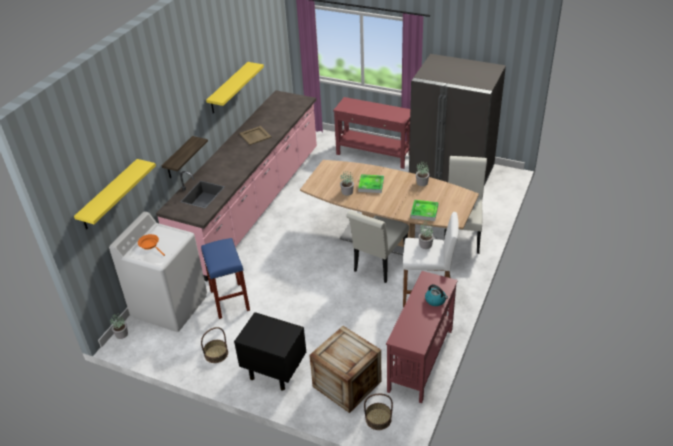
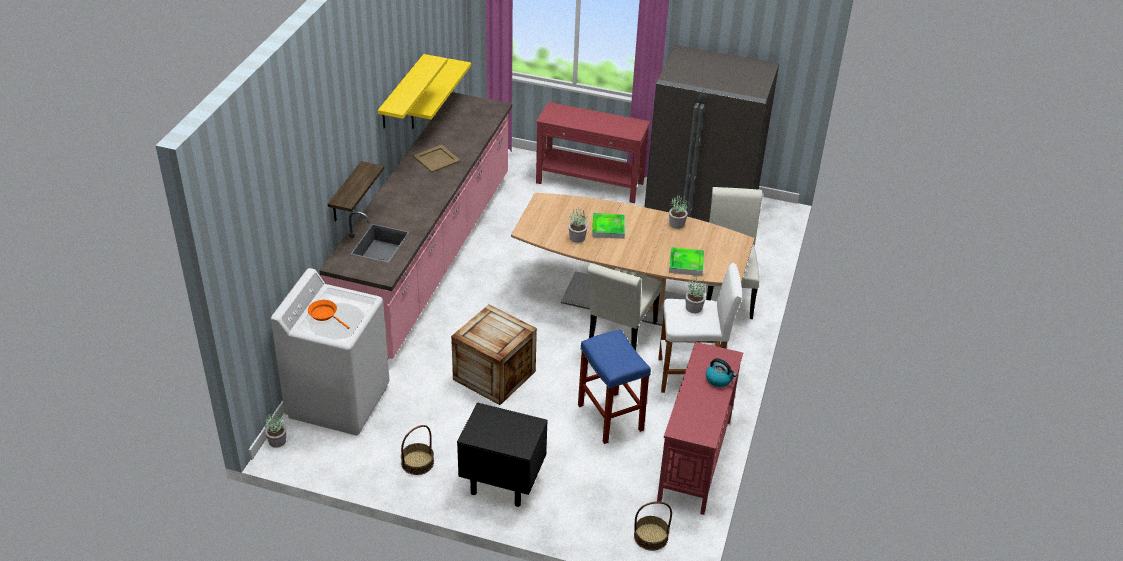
camera: 10 degrees left, 0 degrees up
(109, 195) = (273, 246): yellow shelf -> yellow shelf (429, 94)
(230, 301) = (423, 391): blue stool -> blue stool (611, 418)
(347, 384) = (602, 494): crate -> crate (494, 375)

